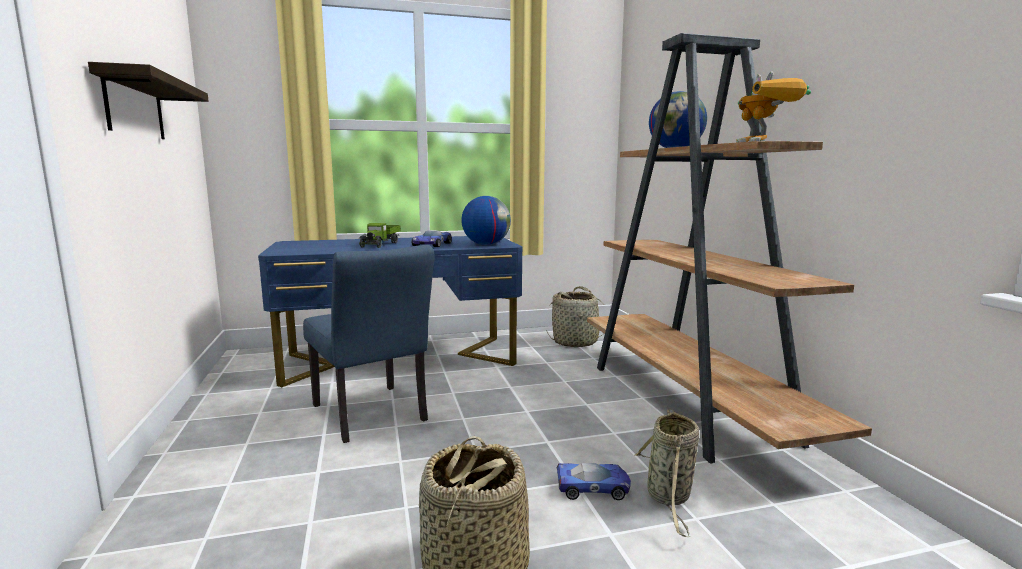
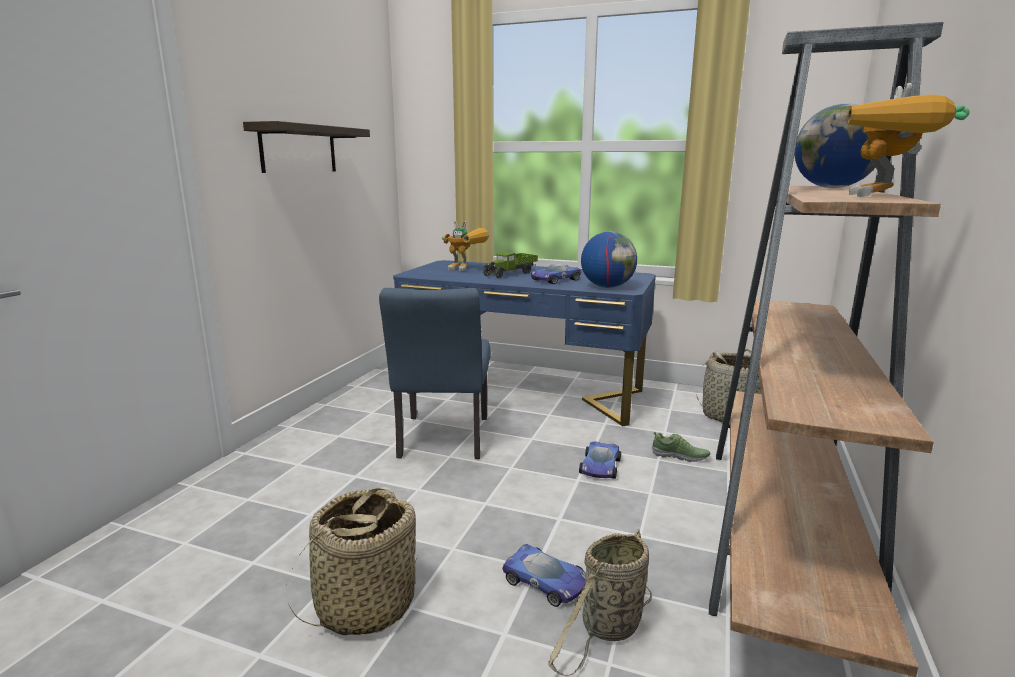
camera: 35 degrees right, 5 degrees up
(328, 245) = (467, 269): none -> toy robot
(531, 397) = (600, 467): none -> toy car
(575, 375) = (679, 456): none -> shoe

